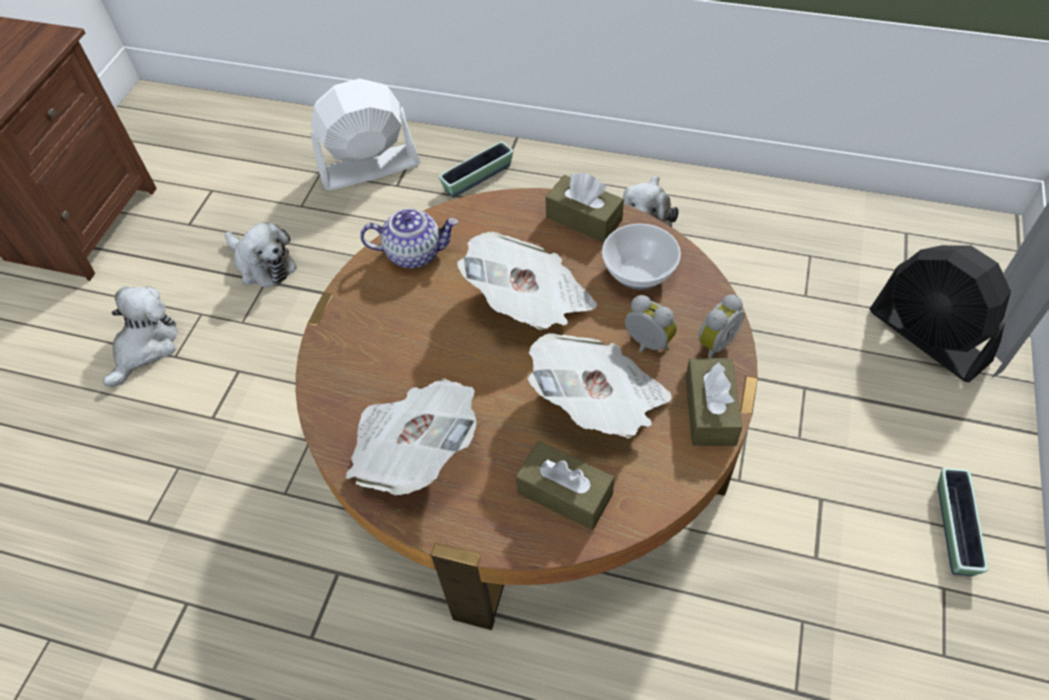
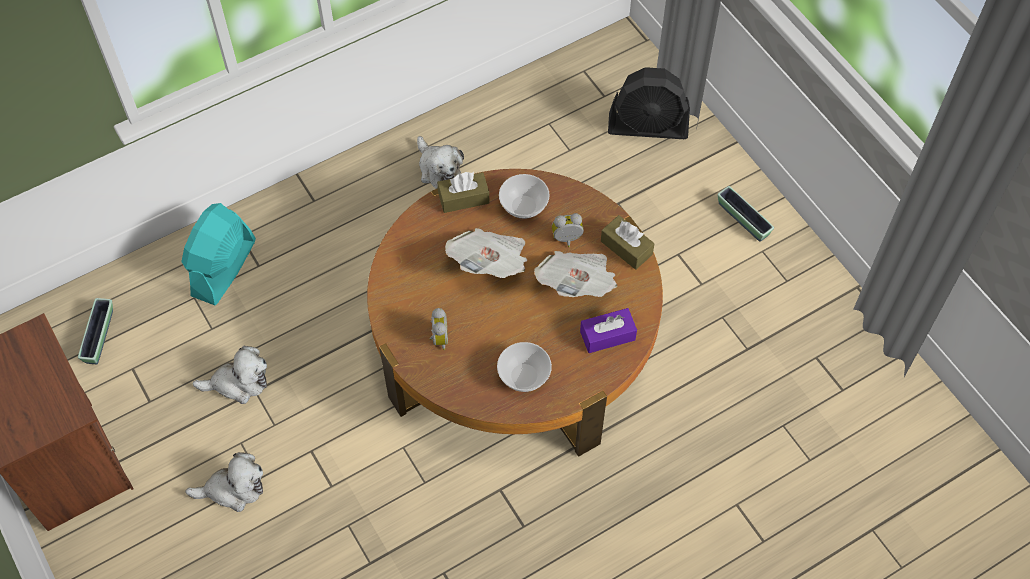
camera: 50 degrees left, 5 degrees up
(146, 347) = (233, 489): plush toy -> plush toy turned 105 degrees clockwise
(369, 167) = (223, 268): white fan -> turquoise fan
(413, 451) = (523, 377): newspaper -> bowl
(414, 253) = (400, 287): teapot -> none
(478, 178) = (305, 220): planter -> planter (99, 336)
(565, 493) = (607, 335): brown tissue box -> purple tissue box
(714, 343) = (595, 214): alarm clock -> alarm clock (438, 338)

